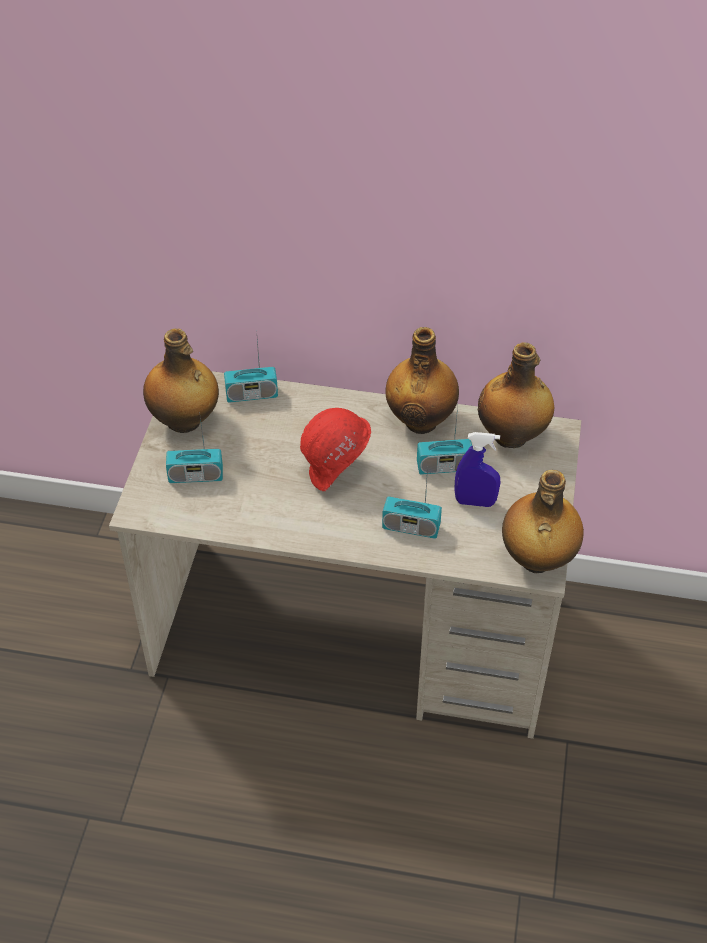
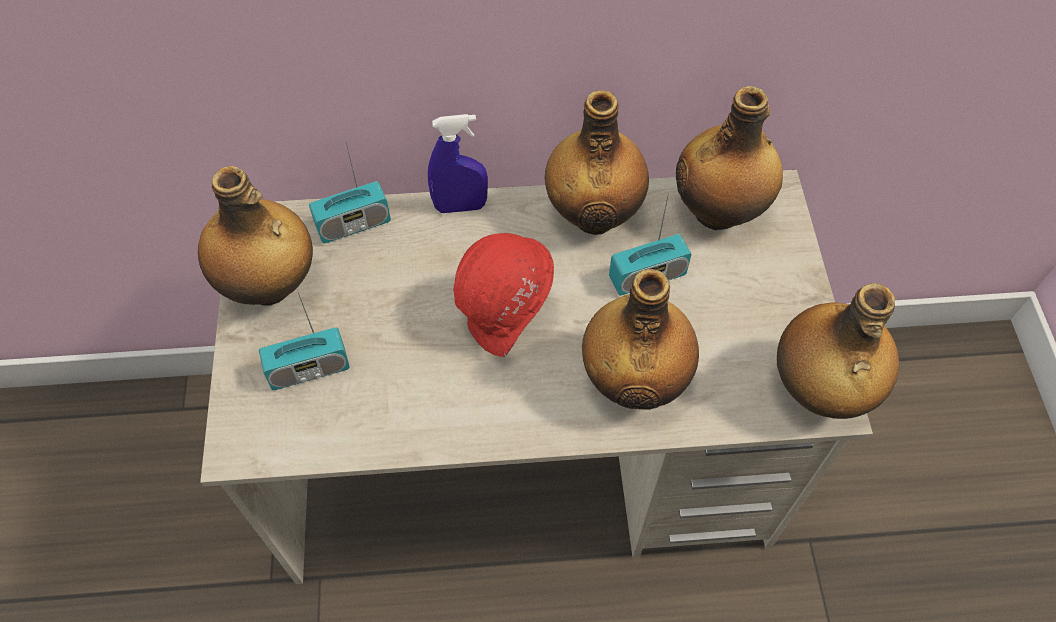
camera: 15 degrees left, 10 degrees up
(411, 527) = (634, 380): radio -> bottle
(475, 502) = (706, 320): blue spray bottle -> blue spray bottle (460, 206)

